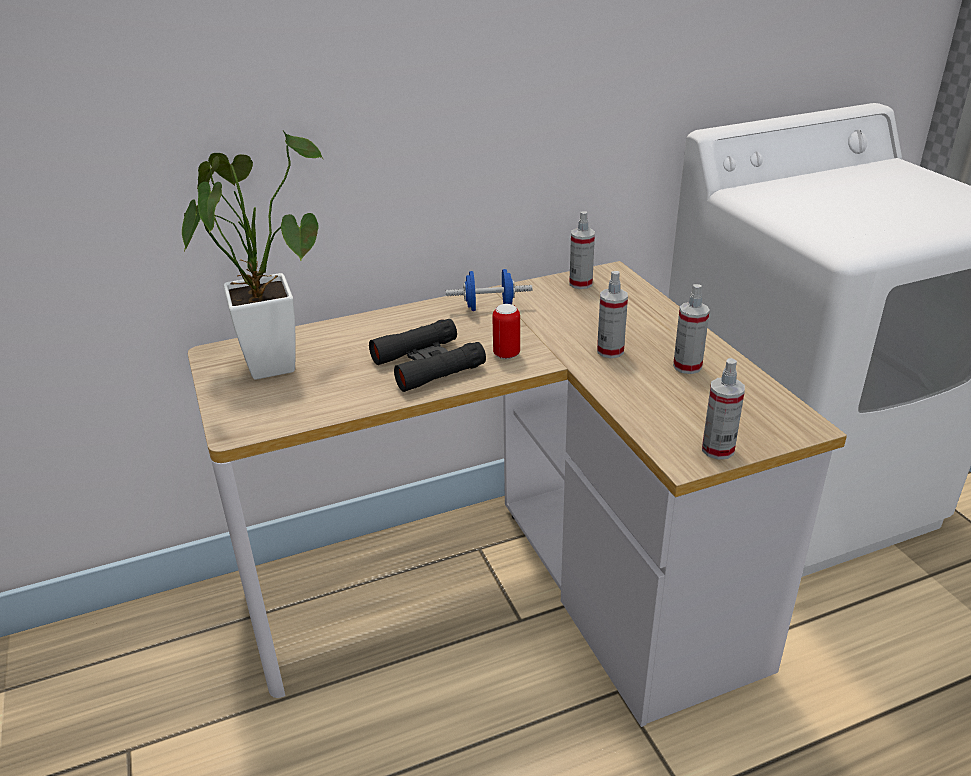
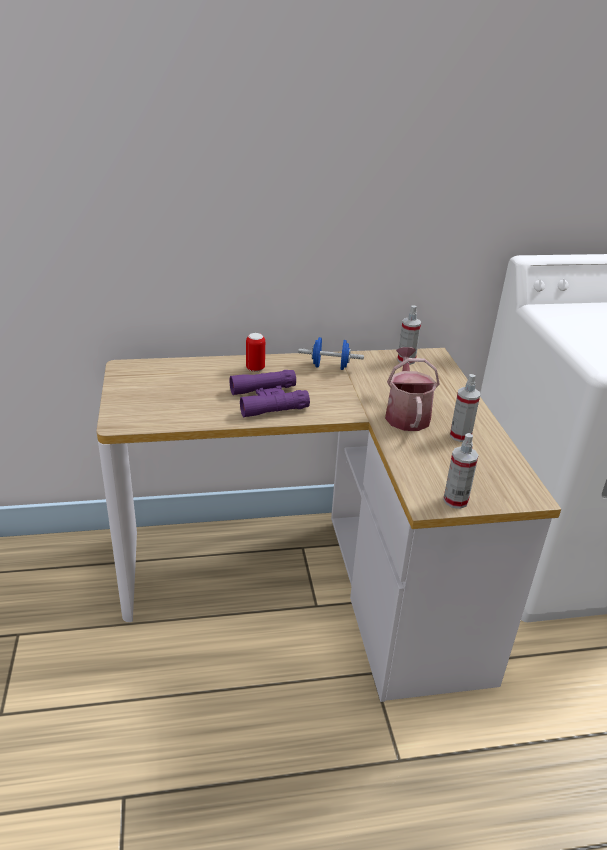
camera: 10 degrees right, 0 degrees up
(270, 360) = (160, 378): potted plant -> none
(427, 364) = (268, 400): black binoculars -> purple binoculars
(506, 354) = (328, 403): can -> can (255, 368)
(610, 351) = (406, 414): spray bottle -> watering can

